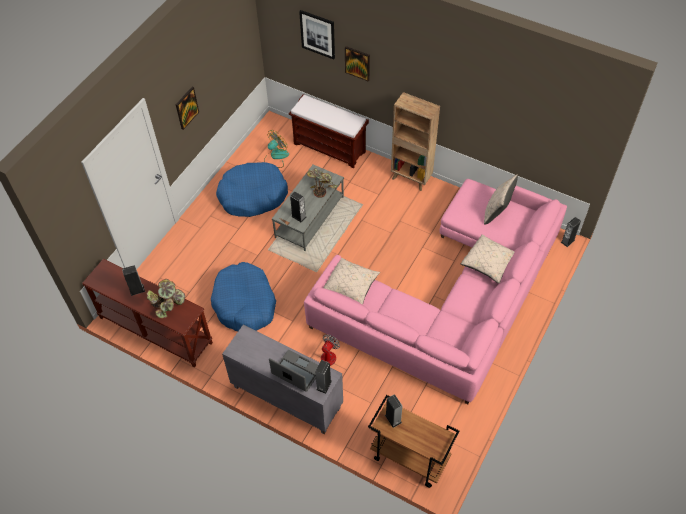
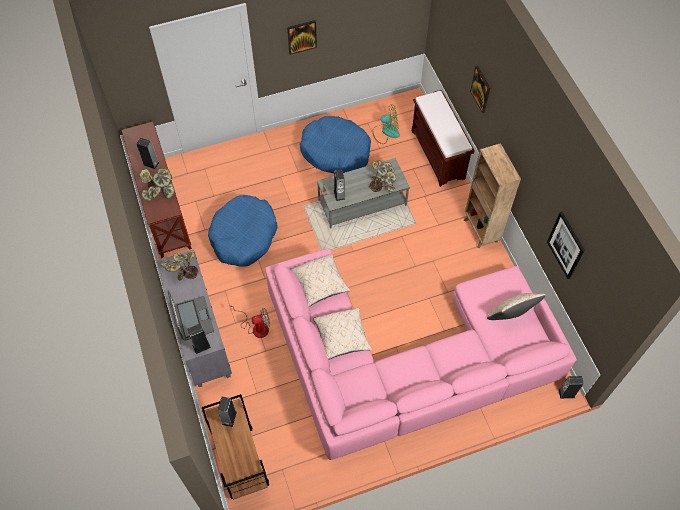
camera: 40 degrees right, 5 degrees up
(249, 344) = (182, 269): none -> potted plant
(318, 34) = (463, 39): picture -> picture (566, 245)
(489, 263) = (454, 355): beige pillow -> beige pillow (342, 337)

